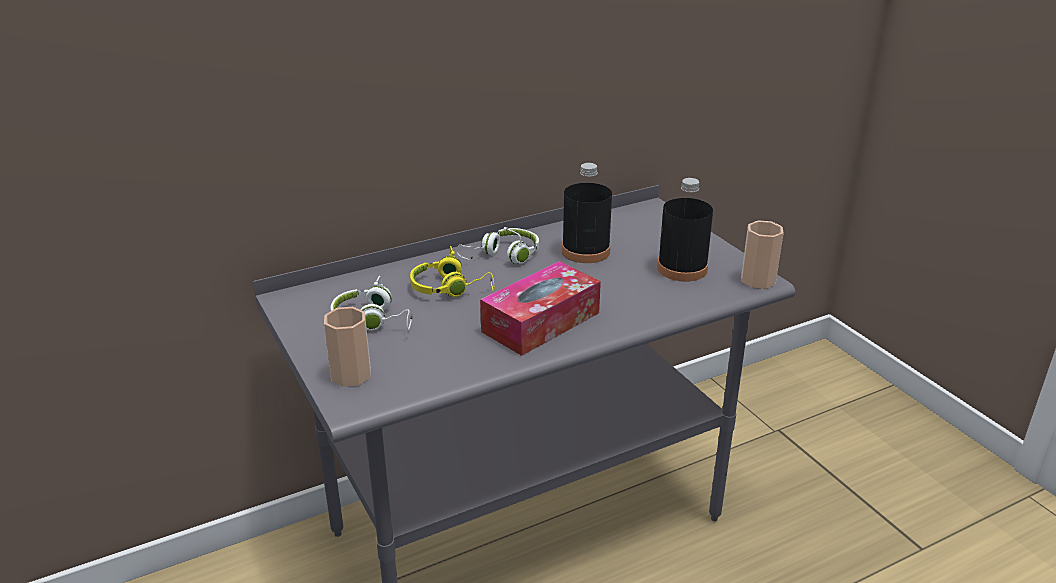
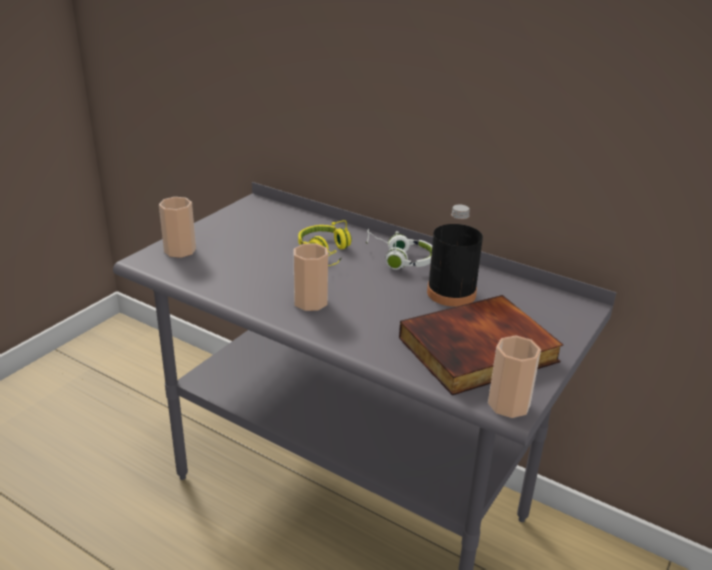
camera: 60 degrees right, 0 degrees up
(373, 320) = (254, 237): white headphones -> none
(541, 322) = (310, 302): tissue box -> cup
(682, 269) = (478, 351): black bottle -> book

